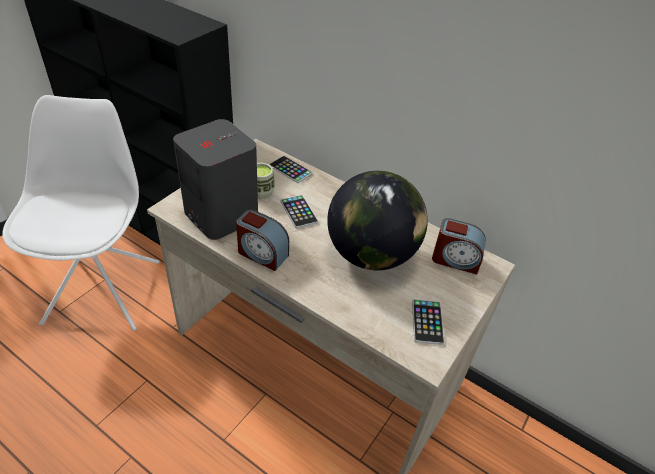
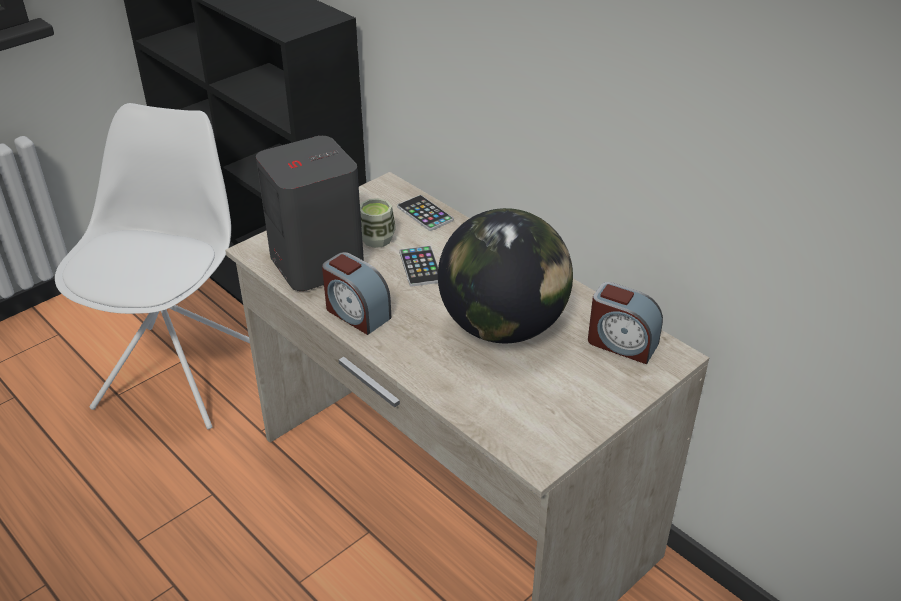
camera: 15 degrees right, 5 degrees down
(427, 322) = (553, 415): phone -> none

